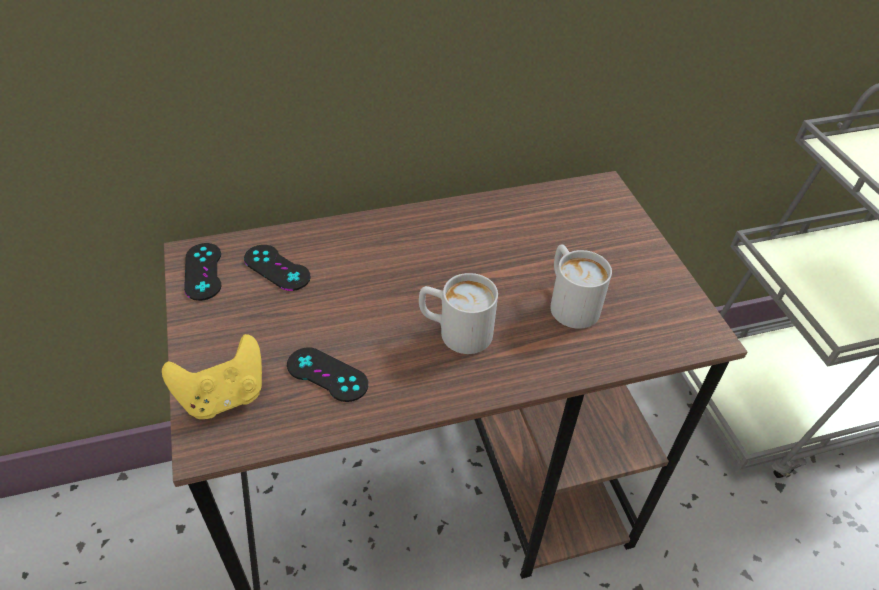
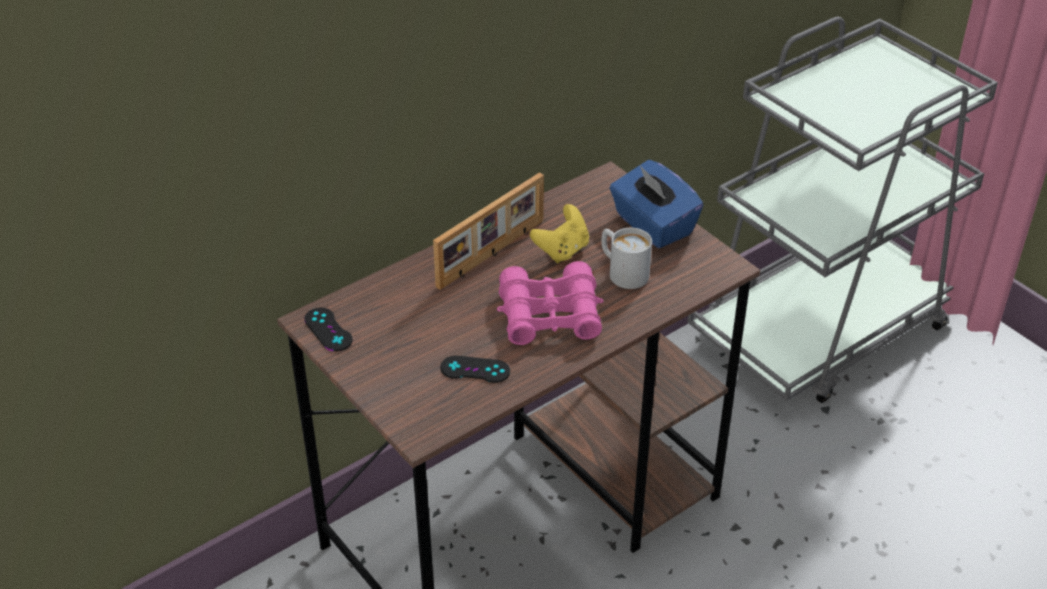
camera: 20 degrees left, 5 degrees down
(223, 396) = (410, 405): yellow game controller -> yellow game controller (562, 250)
(277, 268) = (385, 310): black game controller -> none
(431, 237) = (492, 254): none -> picture frame
(455, 331) = (550, 315): white mug -> pink binoculars
(631, 255) = (652, 225): none -> blue tissue box

